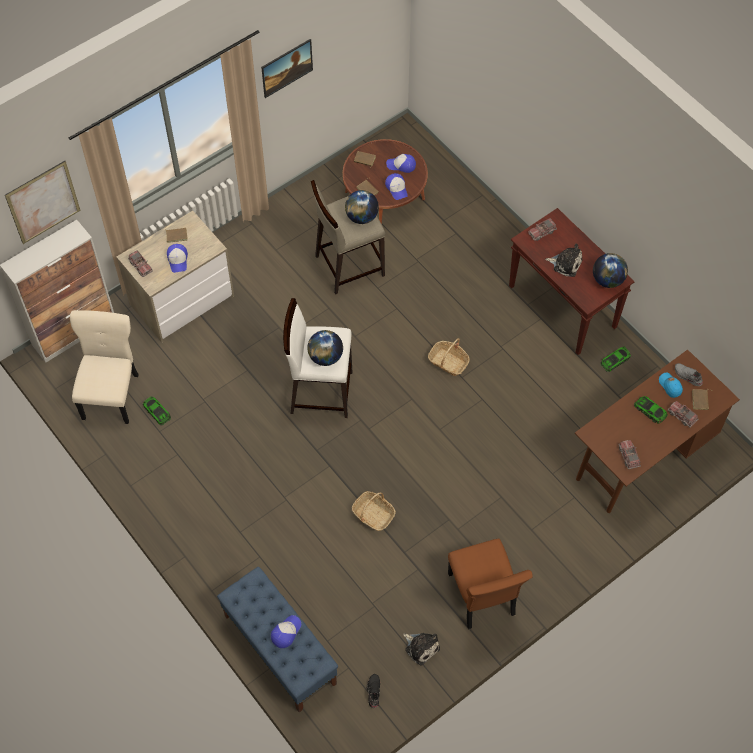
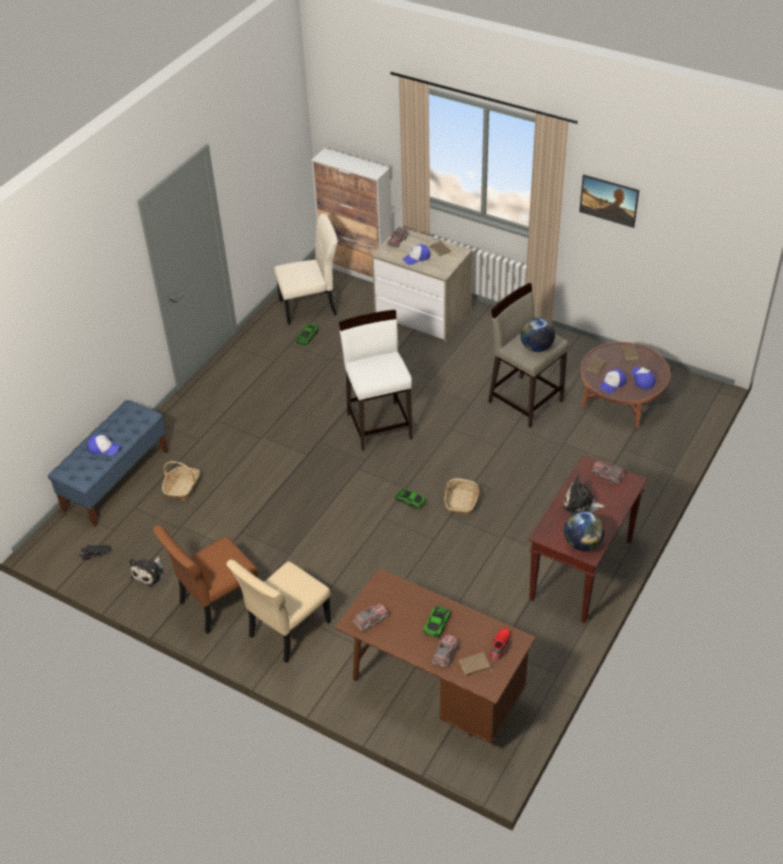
camera: 70 degrees right, 15 degrees down
(43, 202) = (369, 124): picture -> none
(325, 357) = (370, 371): globe -> none
(373, 514) = (270, 499): basket -> basket (182, 487)
(537, 548) = (287, 630): none -> beige chair
(565, 263) = (581, 504): plush toy -> plush toy turned 105 degrees clockwise
(615, 360) = (542, 634): toy car -> toy car (410, 500)
(670, 386) = (478, 633): blue cap -> none
(687, 376) = (499, 645): grey shoe -> red shoe

